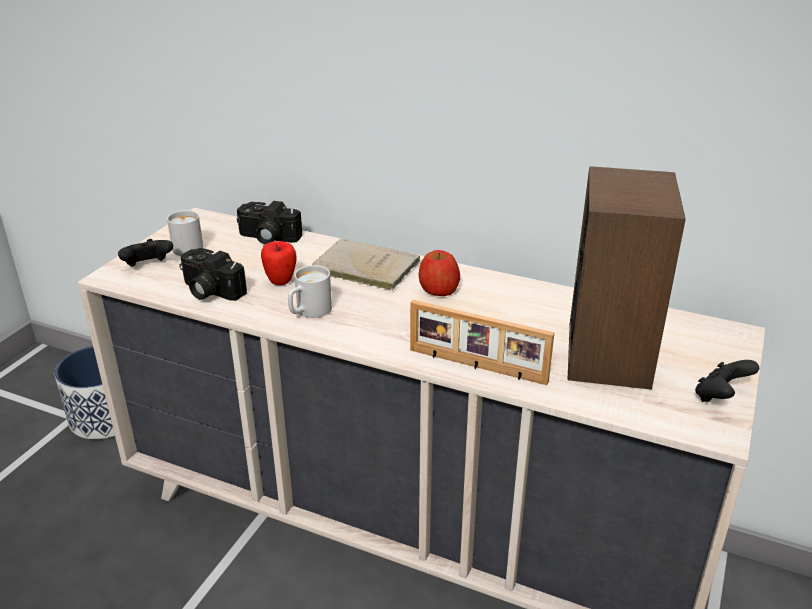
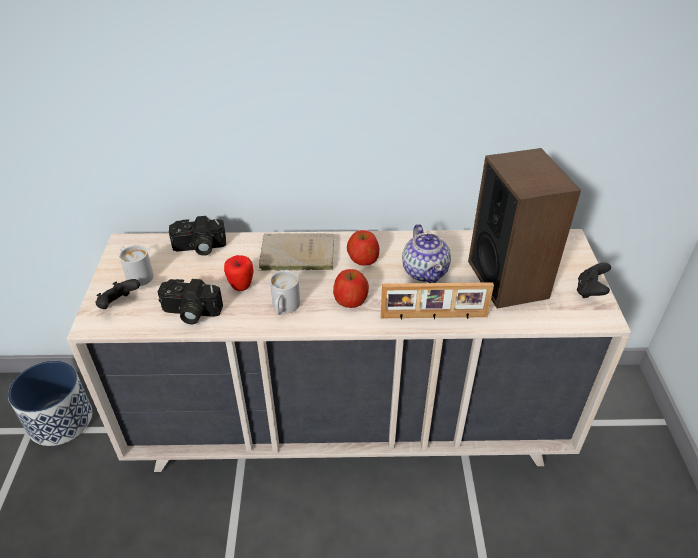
camera: 25 degrees left, 10 degrees up
(390, 323) = (350, 299): none -> apple
(504, 319) = (425, 271): none -> teapot

